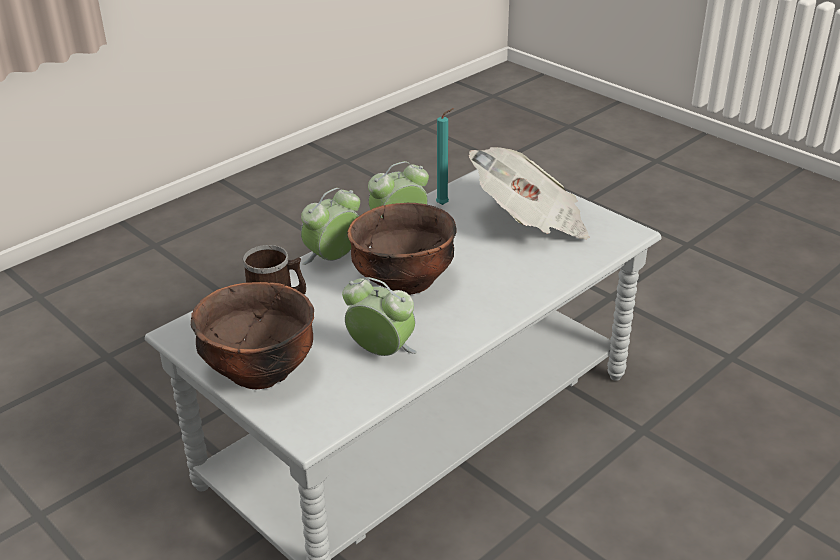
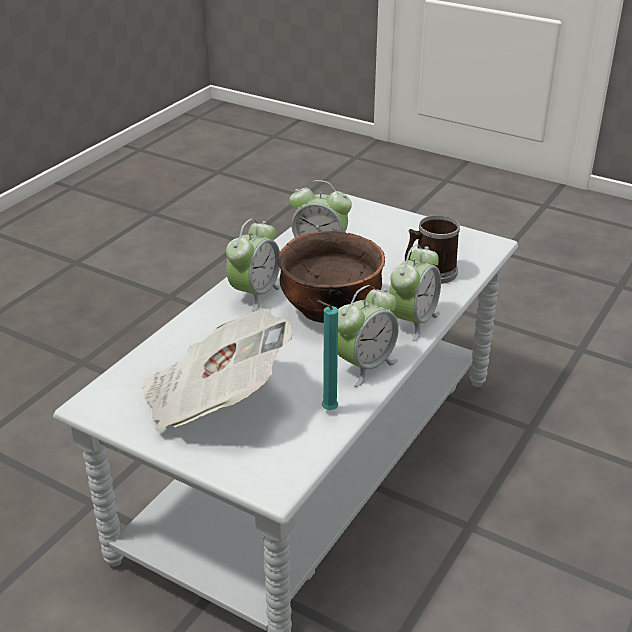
camera: 165 degrees right, 0 degrees up
(258, 370) = (405, 229): brown bowl -> none
(473, 308) = (255, 294): none -> alarm clock

